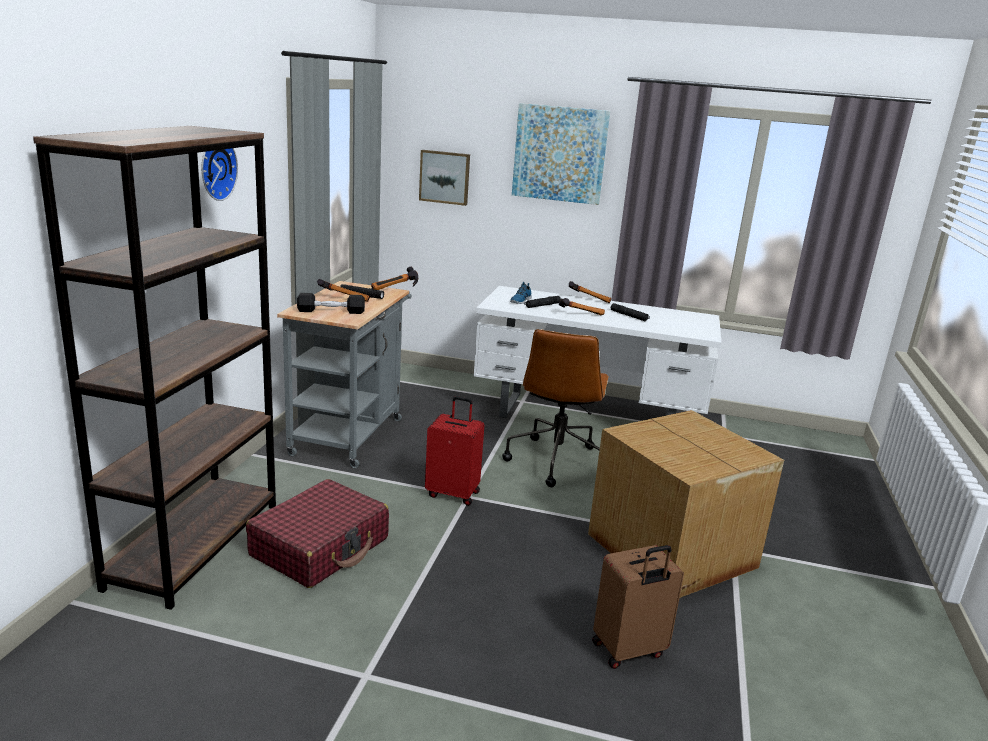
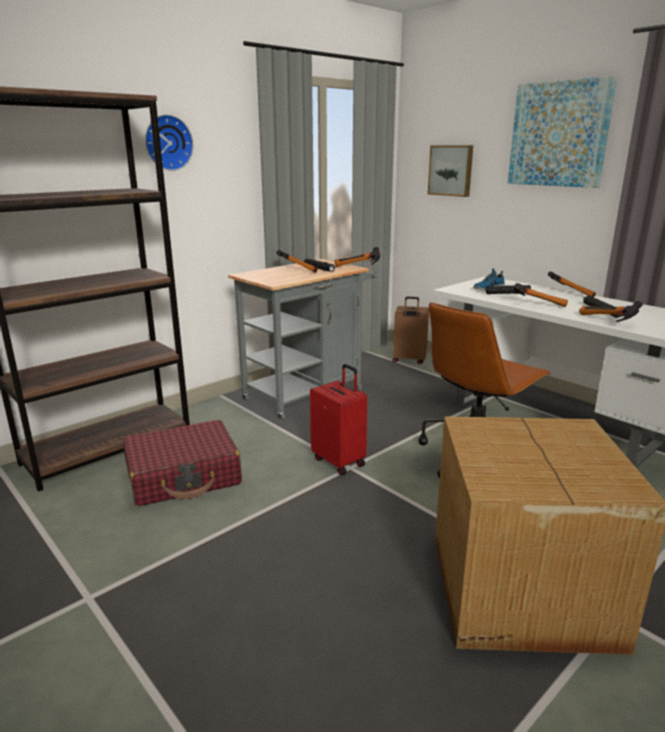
camera: 35 degrees right, 0 degrees up
(331, 311) = (271, 276): black dumbbell -> none
(629, 651) = (348, 687): brown suitcase -> brown suitcase (409, 360)
(643, 326) = (604, 321): none -> hammer

